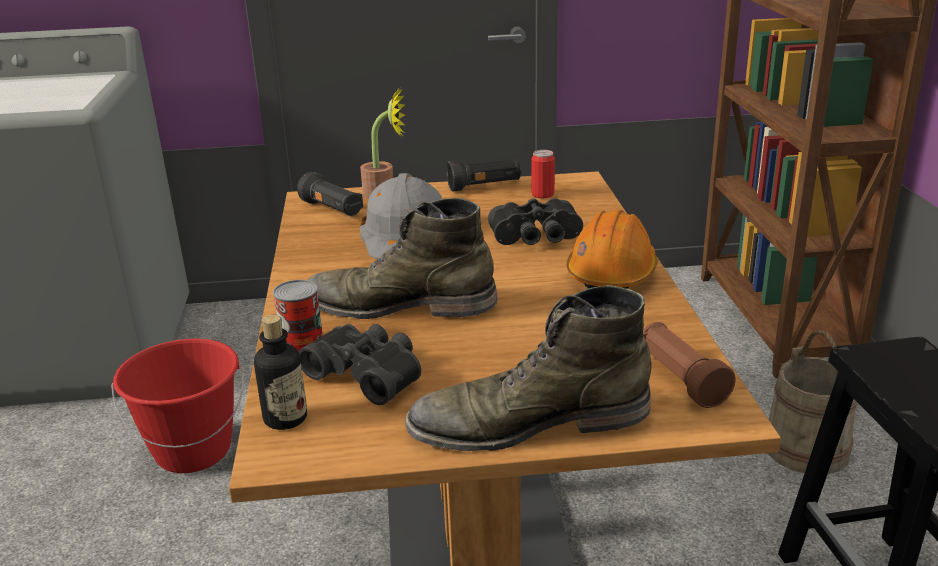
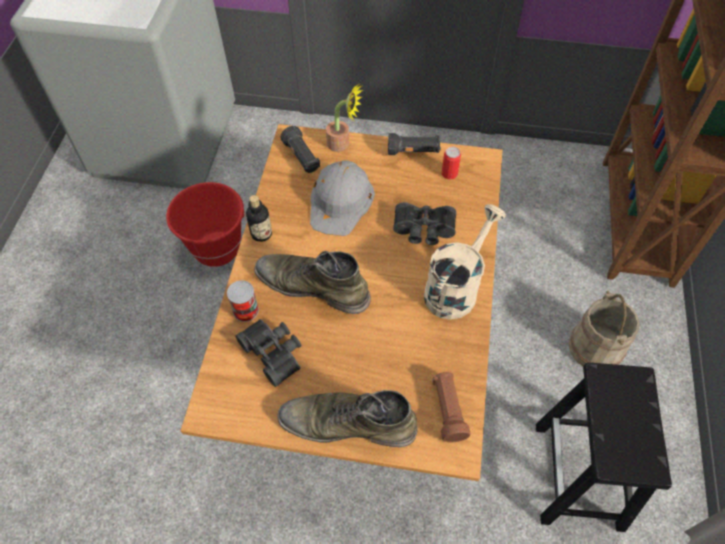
camera: 15 degrees right, 30 degrees up
(285, 418) = (220, 381): bottle -> bottle (261, 233)
(612, 273) = (455, 287): orange hard hat -> beige watering can

